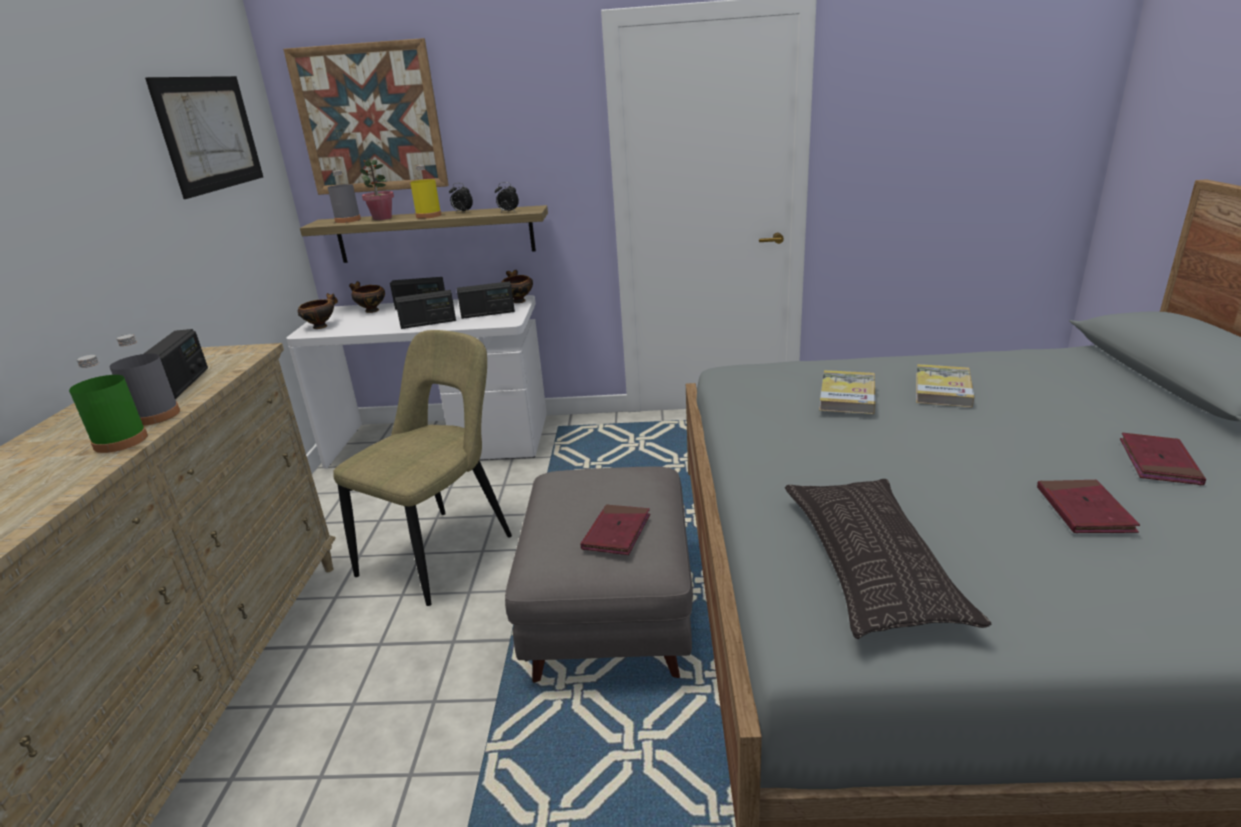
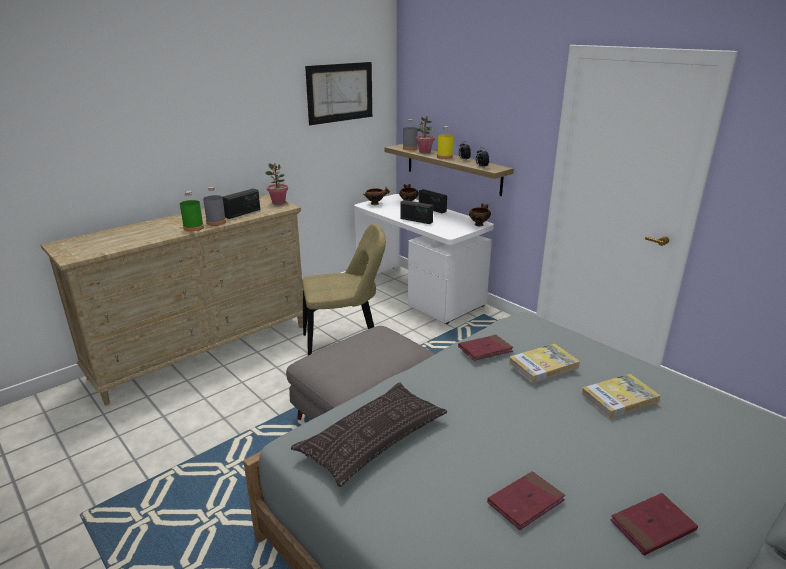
camera: 45 degrees right, 0 degrees up
(220, 351) = (278, 202): none -> potted plant
(370, 119) = (435, 93): picture -> none
(488, 313) = (450, 226): radio -> none
(617, 533) = (352, 367): red book -> red book (485, 350)

